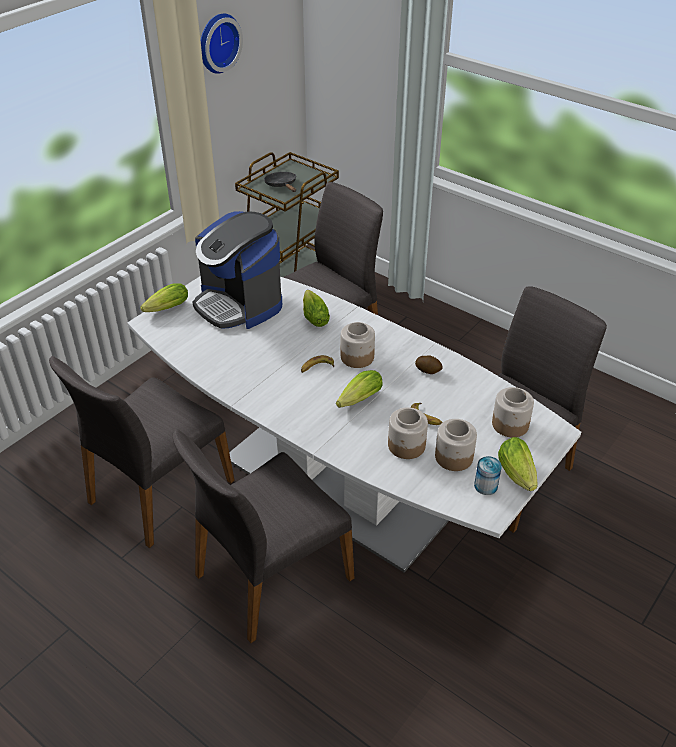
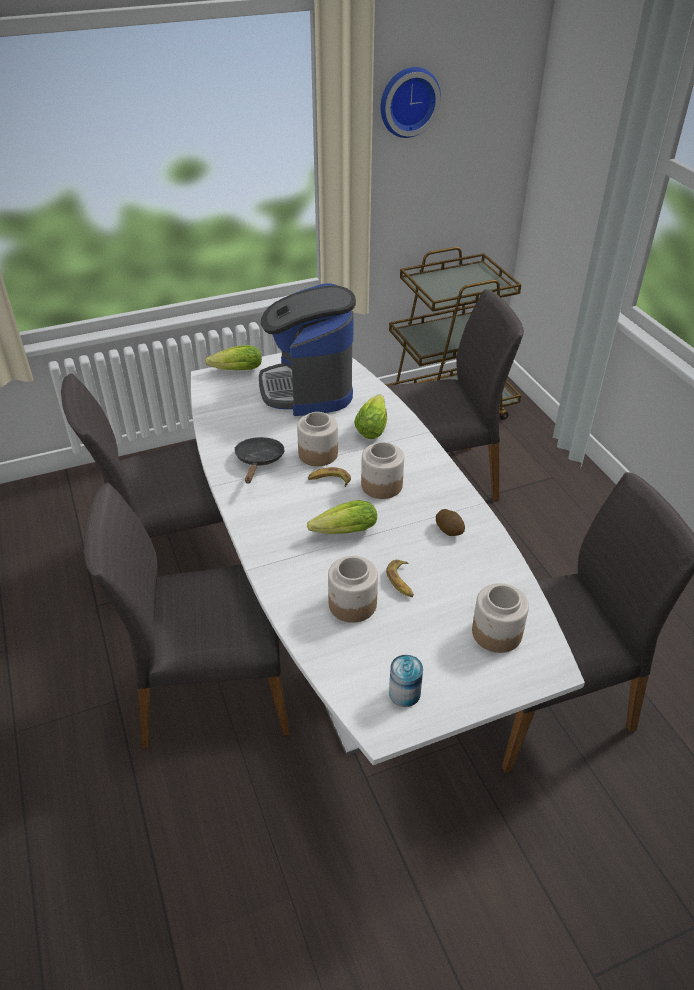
camera: 30 degrees right, 0 degrees up
(282, 185) = (451, 285): black frying pan -> black frying pan (259, 461)
(453, 457) = (394, 641): jar -> jar (317, 454)
(518, 475) = (455, 699): lettuce -> none

